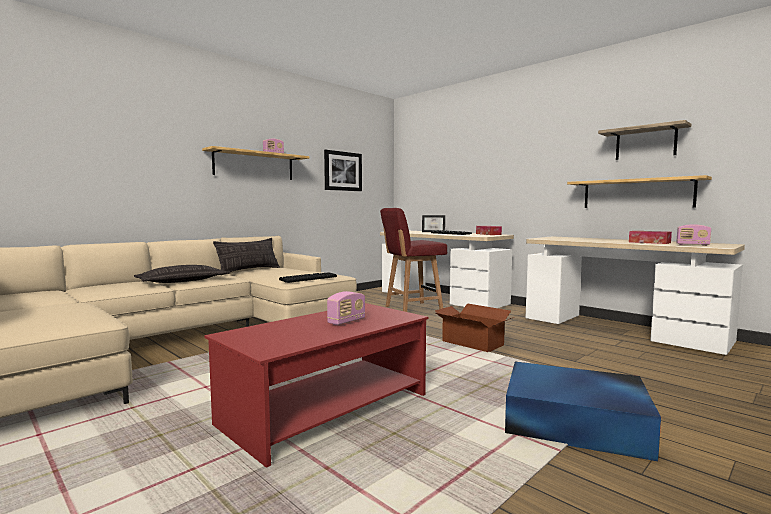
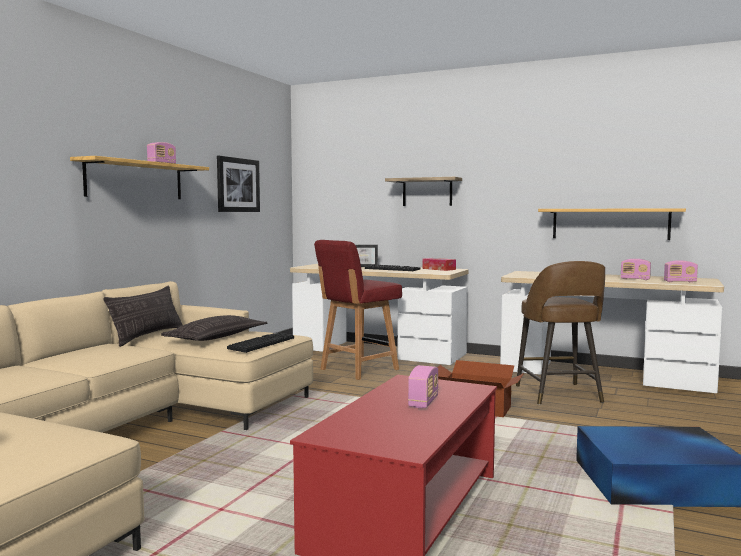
camera: 20 degrees left, 0 degrees up
(183, 281) = (82, 362): pillow -> pillow (216, 337)
(559, 340) = (559, 395): none -> brown stool
(645, 143) = (618, 169): shelf -> shelf (427, 192)
(649, 242) = (635, 279): tissue box -> radio

